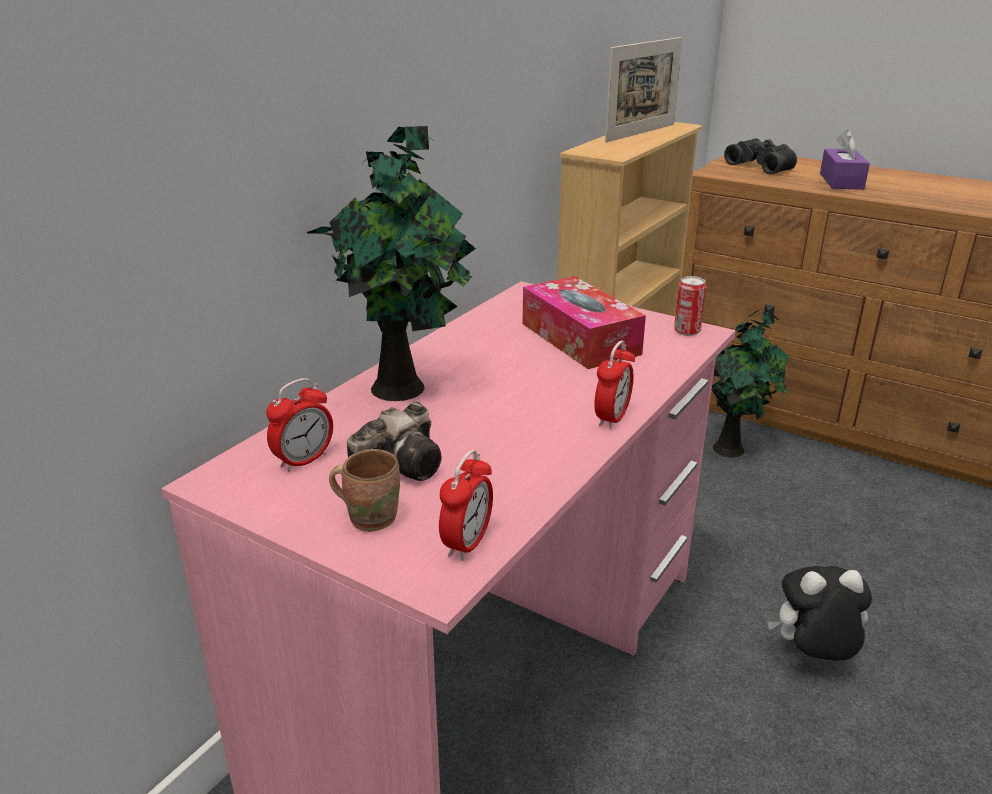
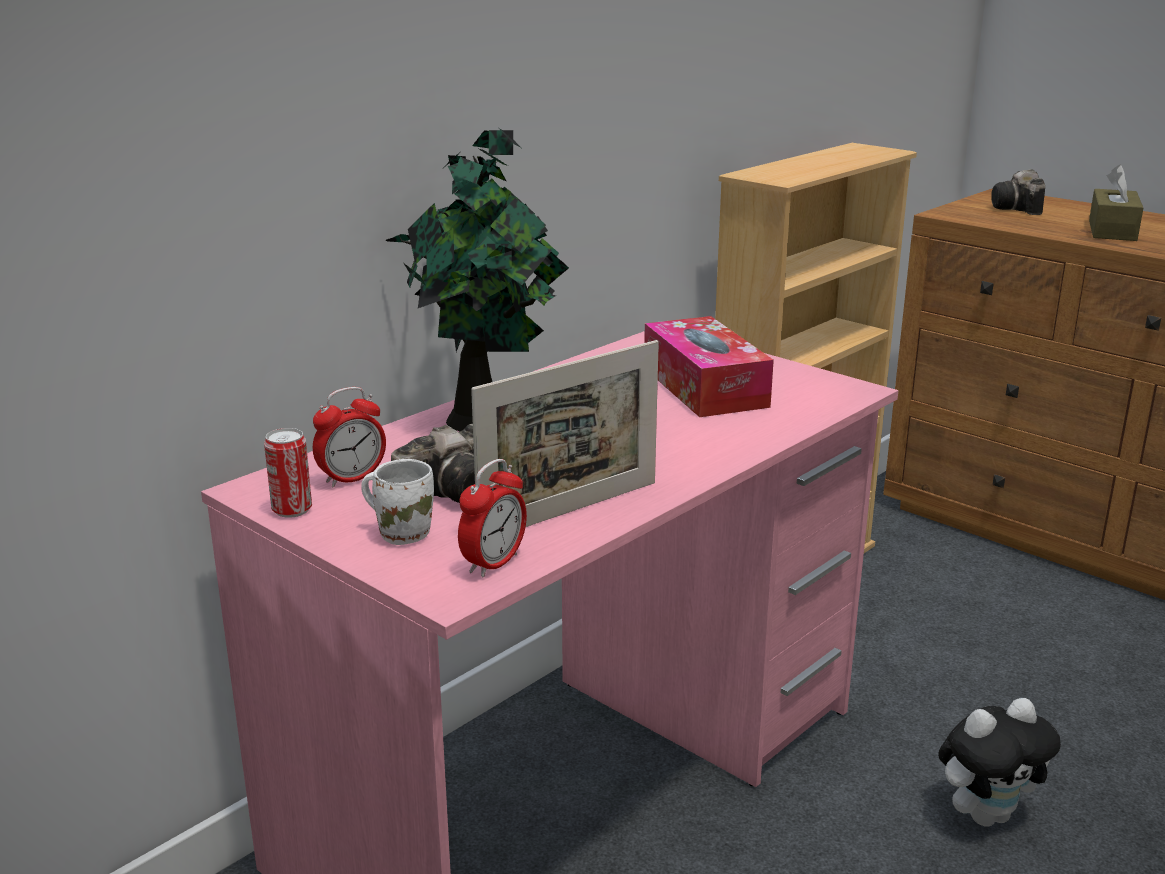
camera: 10 degrees right, 5 degrees down
(371, 517) = (403, 532): brown mug -> white mug
(612, 418) = (704, 466): alarm clock -> none
(640, 133) = (831, 157): picture frame -> picture frame (570, 511)
(687, 331) = (837, 387): can -> can (292, 510)
(731, 448) = (954, 570): potted plant -> none
(762, 166) = (1017, 209): black binoculars -> camera
(812, 656) = (987, 814): plush toy -> plush toy turned 150 degrees clockwise
(841, 181) = (1112, 230): purple tissue box -> brown tissue box

